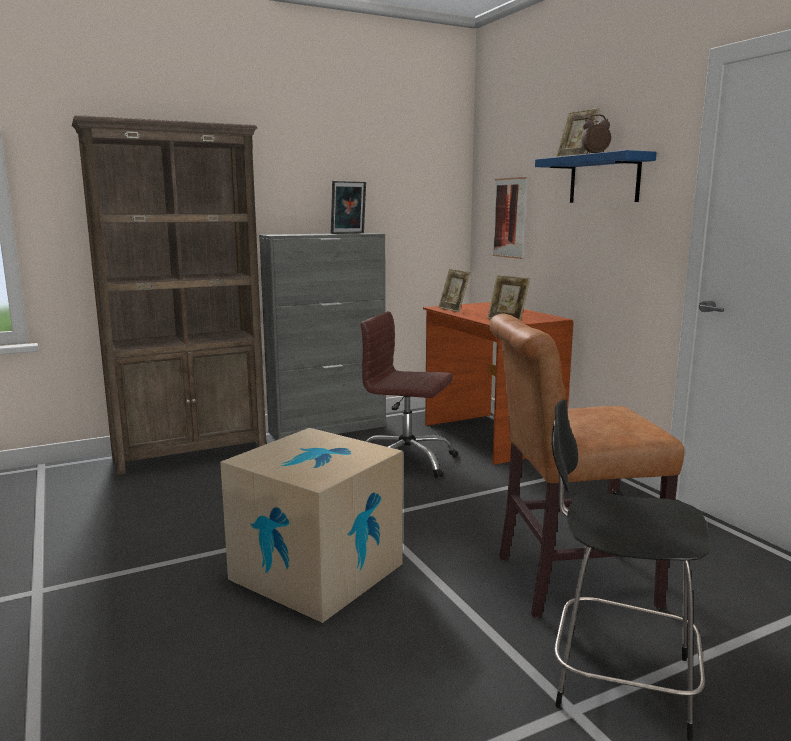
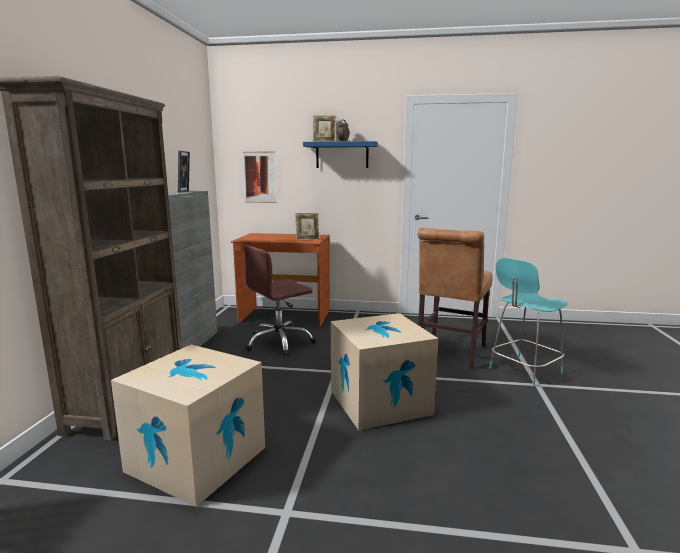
camera: 55 degrees left, 0 degrees up
(108, 518) = (197, 459): none -> cardboard box
(453, 309) = (256, 239): picture frame -> none
(617, 680) = (523, 371): black chair -> turquoise chair

